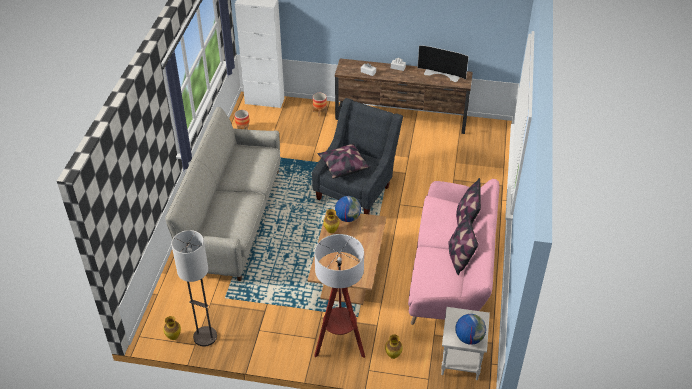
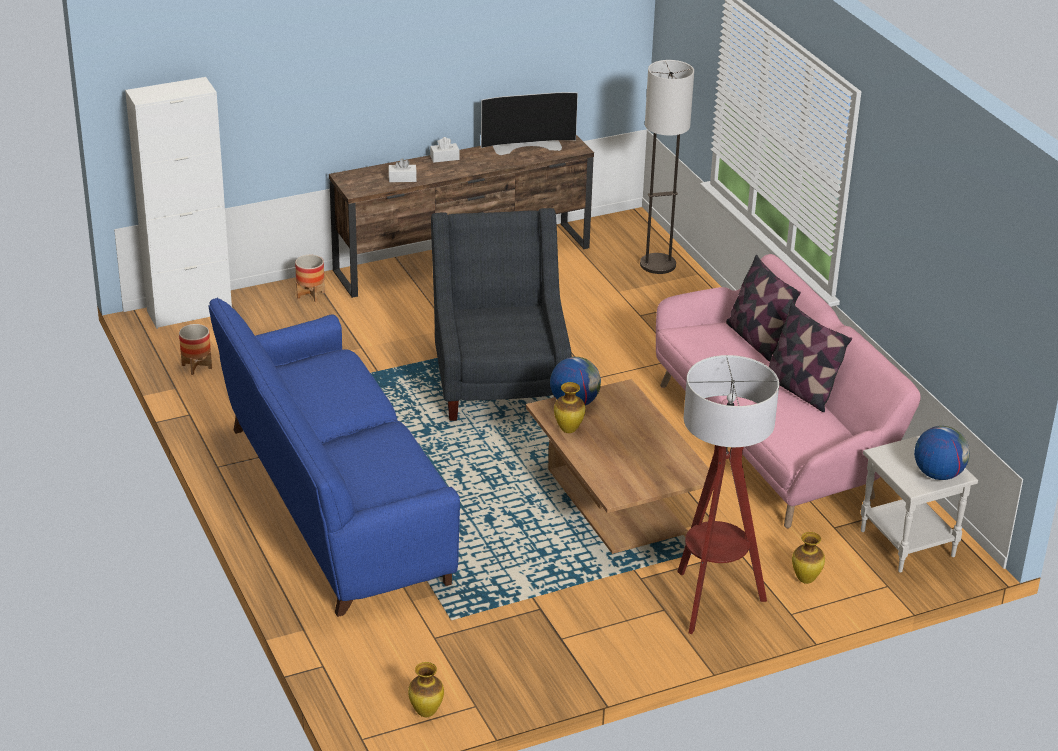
camera: 35 degrees left, 10 degrees down
(205, 337) = (480, 688): floor lamp -> floor lamp (657, 265)
(233, 219) = (335, 504): grey sofa -> blue sofa
(343, 166) = (488, 334): pillow -> none

